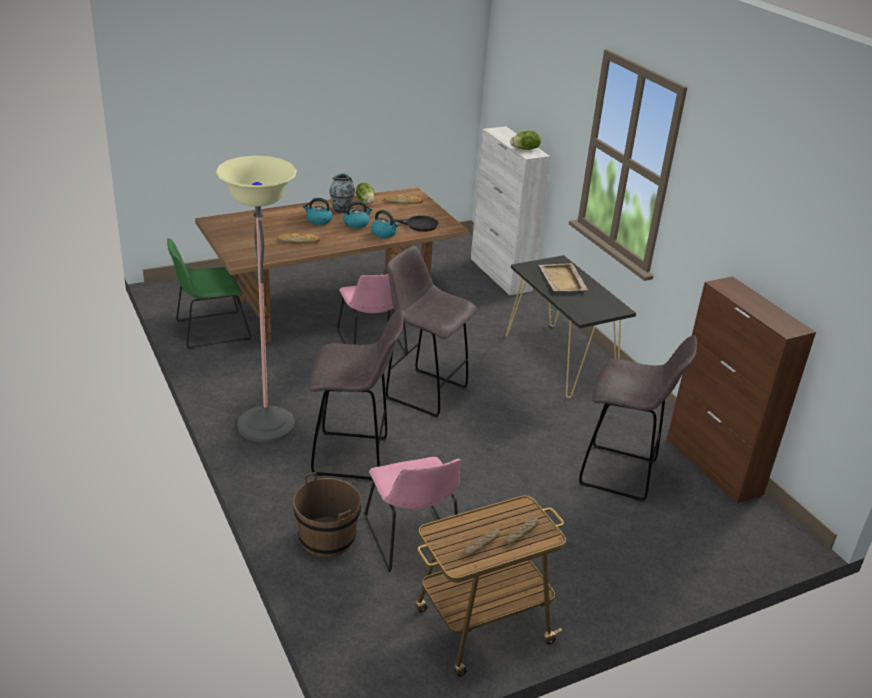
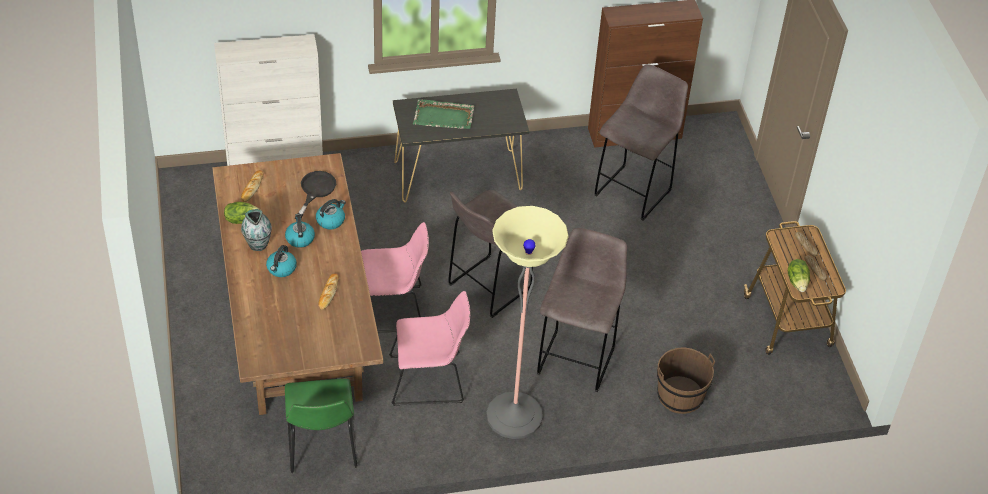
camera: 75 degrees left, 15 degrees up
(412, 540) = (691, 341): pink chair -> pink chair (430, 379)
(525, 149) = (290, 47): lettuce -> lettuce (797, 282)
(562, 280) = (444, 116): beige tray -> green tray

